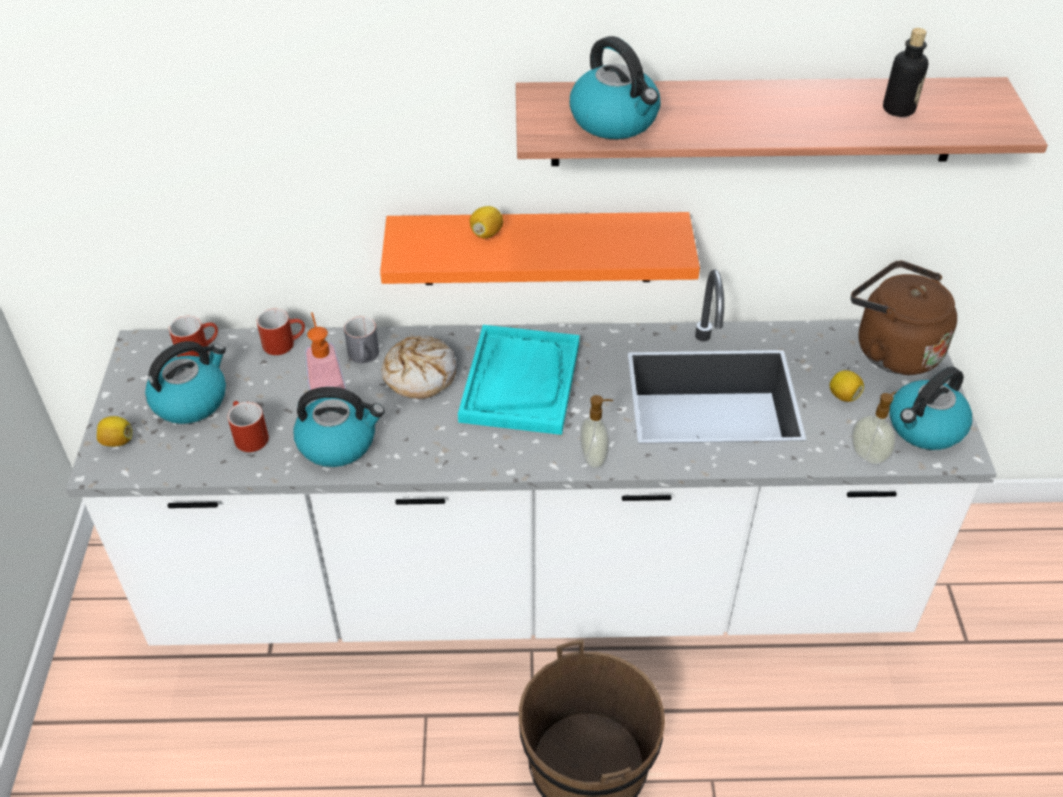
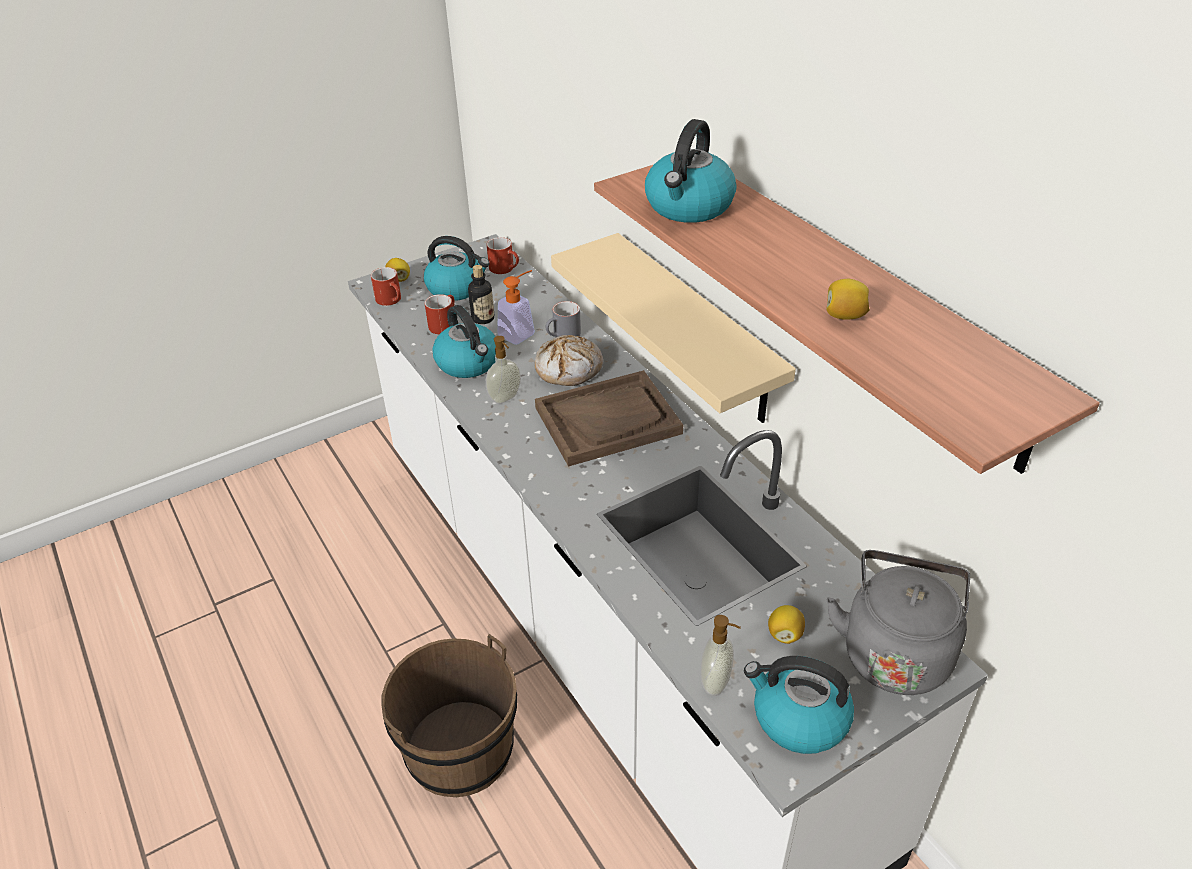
camera: 60 degrees right, 5 degrees down
(284, 343) = (544, 298): red mug -> red mug (392, 300)
(486, 233) = (644, 280): lemon -> lemon (844, 316)
(520, 381) = (608, 420): turquoise tray -> brown tray
(537, 248) = (696, 329): orange shelf -> beige shelf
(594, 458) = (557, 495): soap dispenser -> soap dispenser (505, 398)
(891, 349) = (895, 651): brown kettle -> grey kettle
(898, 109) = (913, 343): bottle -> bottle (483, 318)

